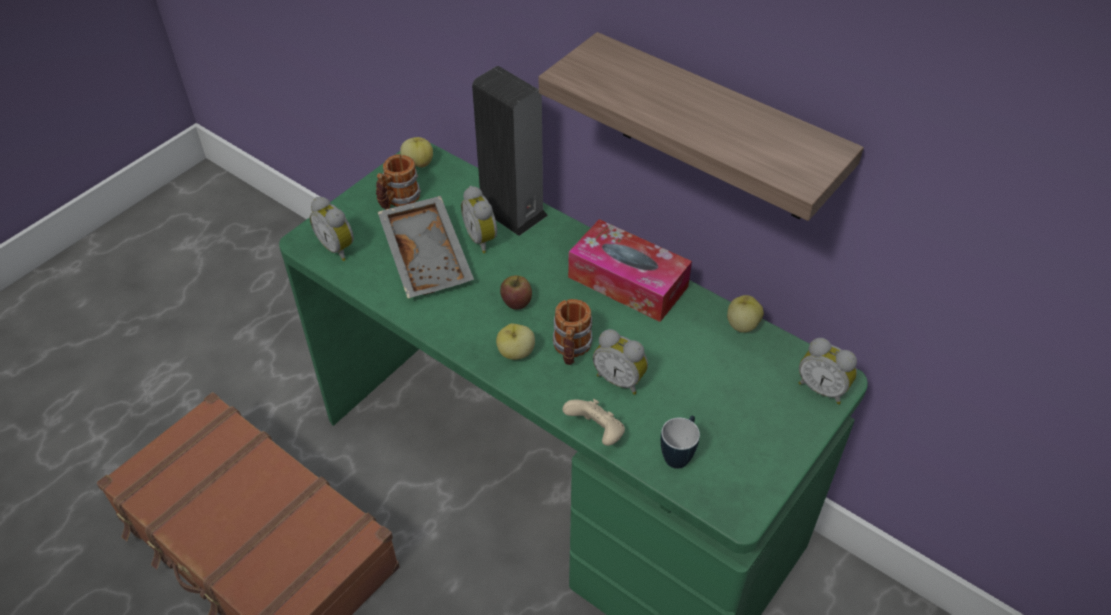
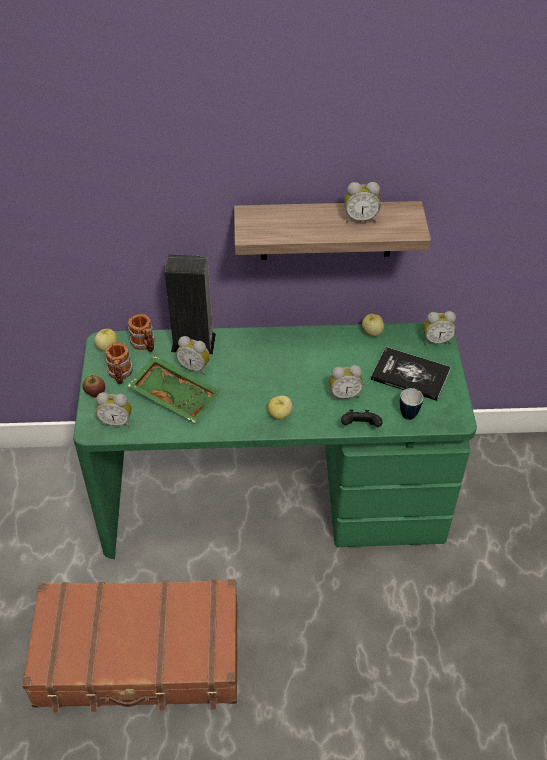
camera: 40 degrees left, 0 degrees up
(428, 257) = (176, 395): grey tray -> green tray
(516, 302) = (251, 389): apple -> apple (95, 392)
(571, 349) = (305, 395): mug -> mug (145, 345)
(596, 432) = (360, 427): beige game controller -> black game controller
(628, 282) = (296, 344): tissue box -> none
(735, 410) = (410, 375): none -> book
(741, 125) = (360, 219): none -> alarm clock

